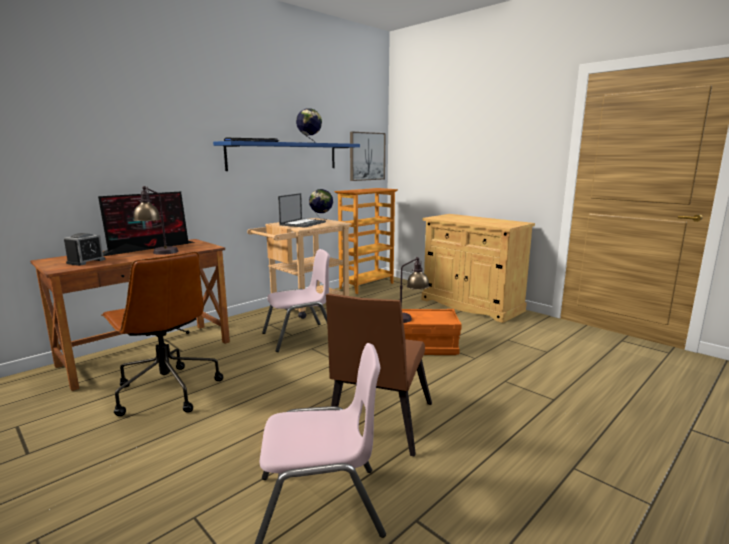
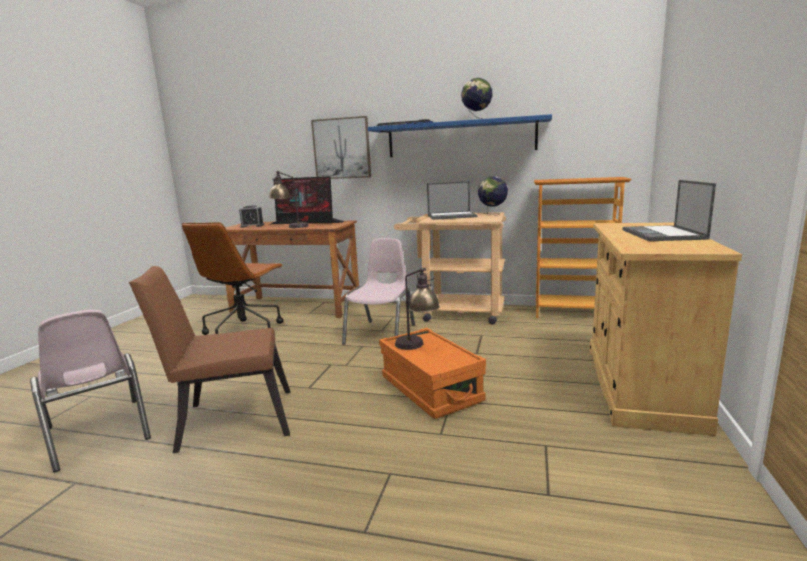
camera: 60 degrees right, 0 degrees up
(300, 337) = (381, 334): pink chair -> pink chair turned 105 degrees counterclockwise
(367, 156) = (603, 130): picture -> picture (342, 148)
(478, 219) = (663, 234): none -> laptop

